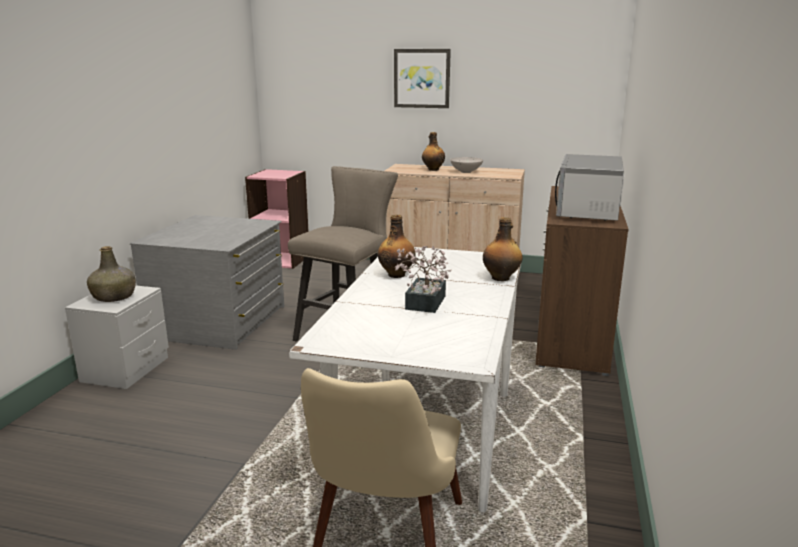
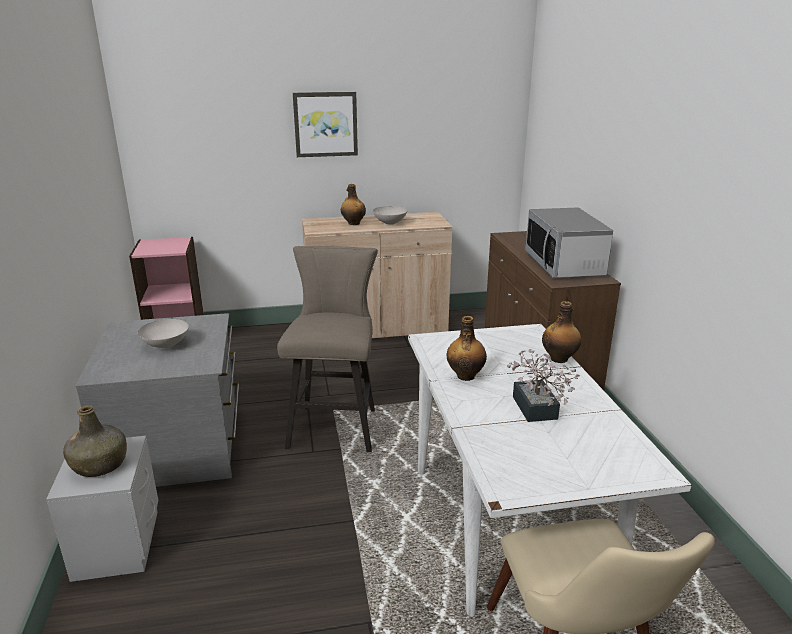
camera: 25 degrees left, 5 degrees up
(212, 231) = (165, 345): none -> white bowl

